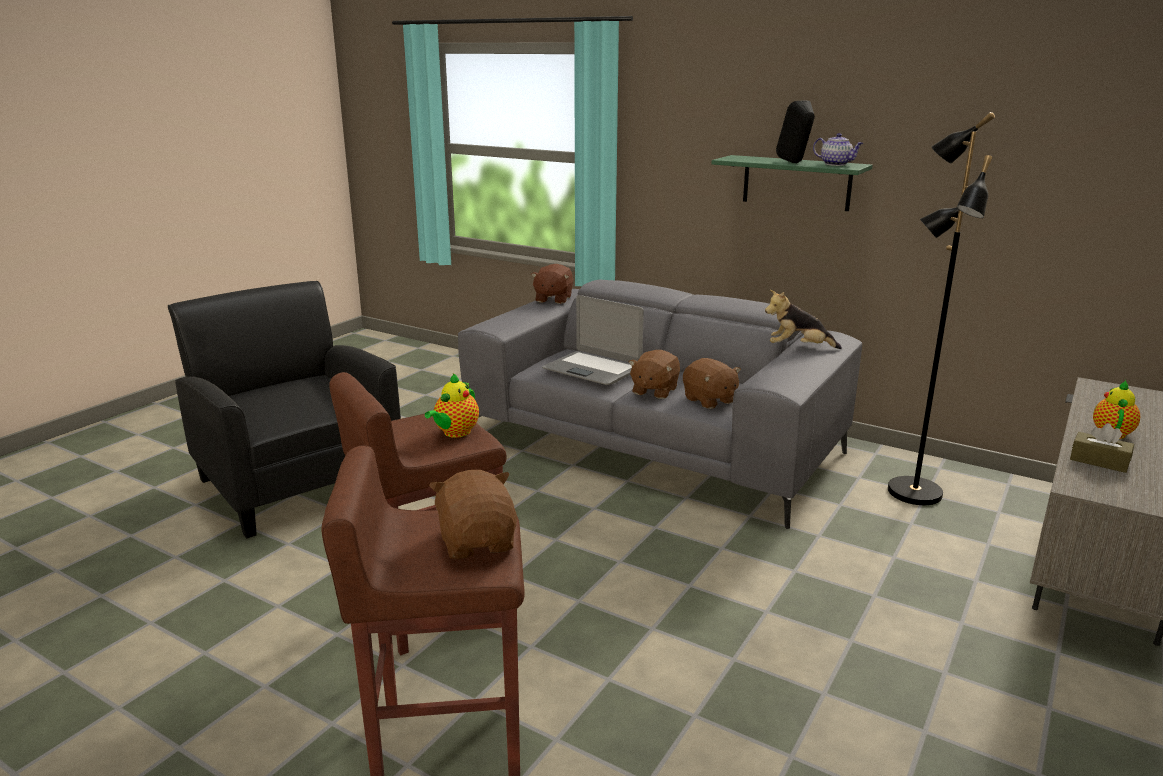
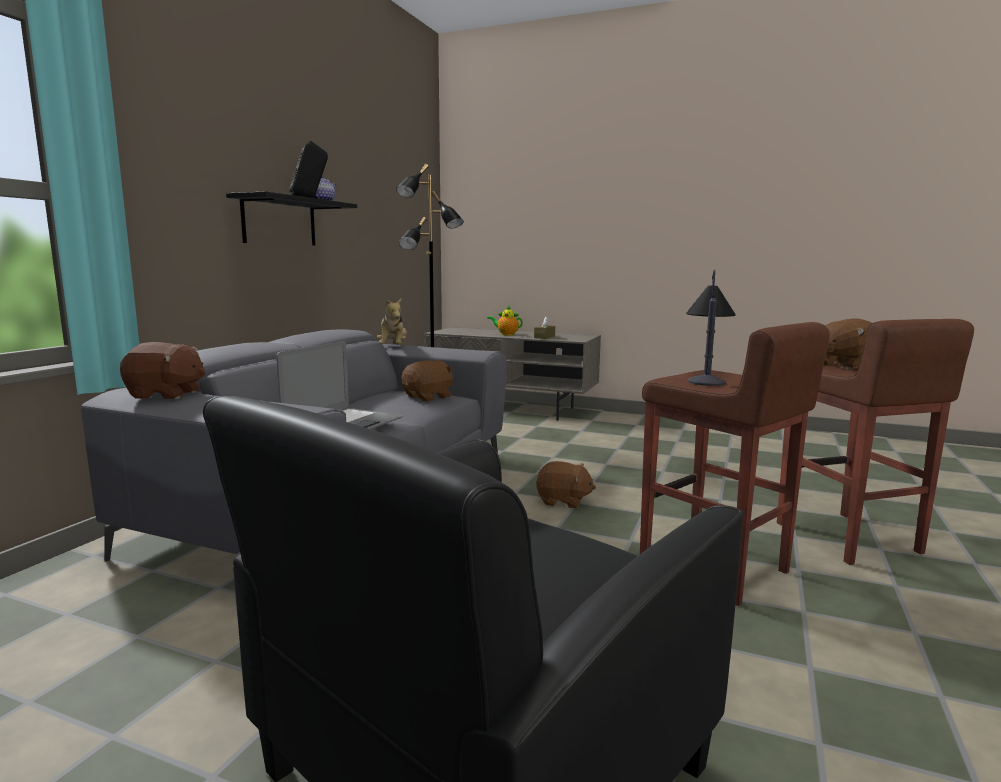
camera: 100 degrees left, 10 degrees down
(455, 433) = (706, 376): teapot -> table lamp
(654, 391) = (404, 410): brown plush toy -> brown plush toy (563, 501)
(796, 183) = (279, 222): green shelf -> black shelf

